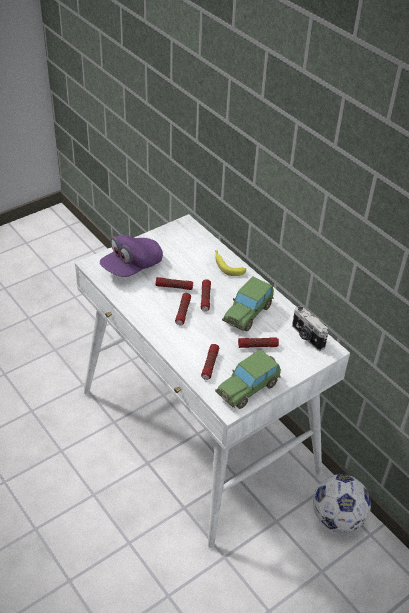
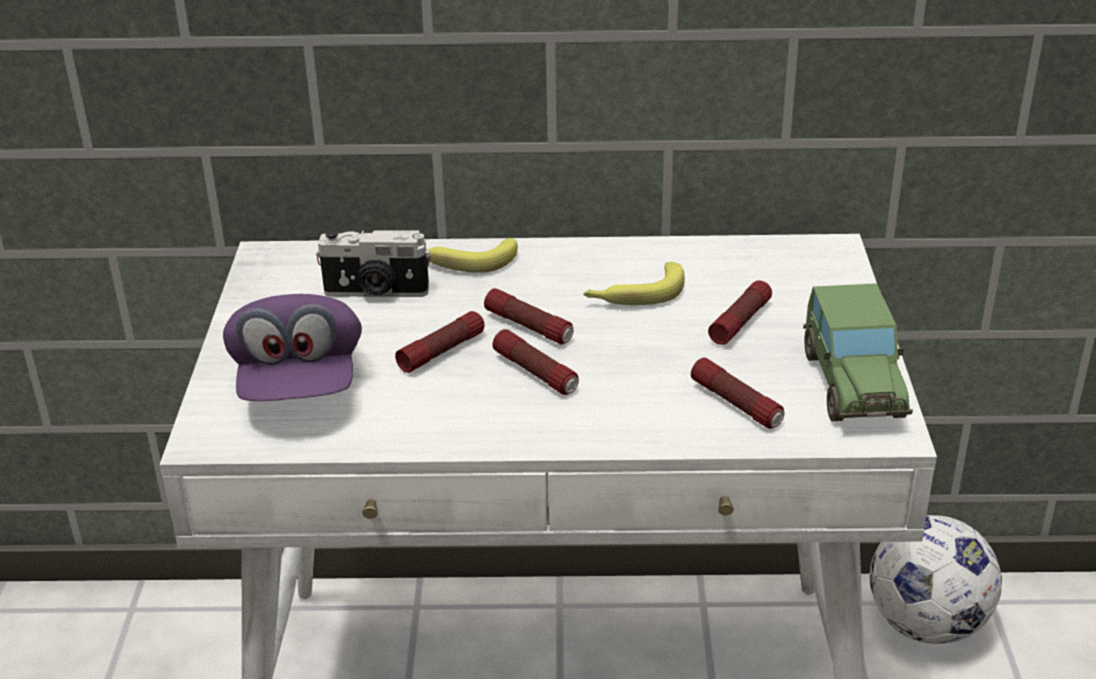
camera: 50 degrees left, 10 degrees down
(248, 313) = (634, 295): toy car -> banana
(307, 337) = (774, 258): camera -> camera (376, 292)

